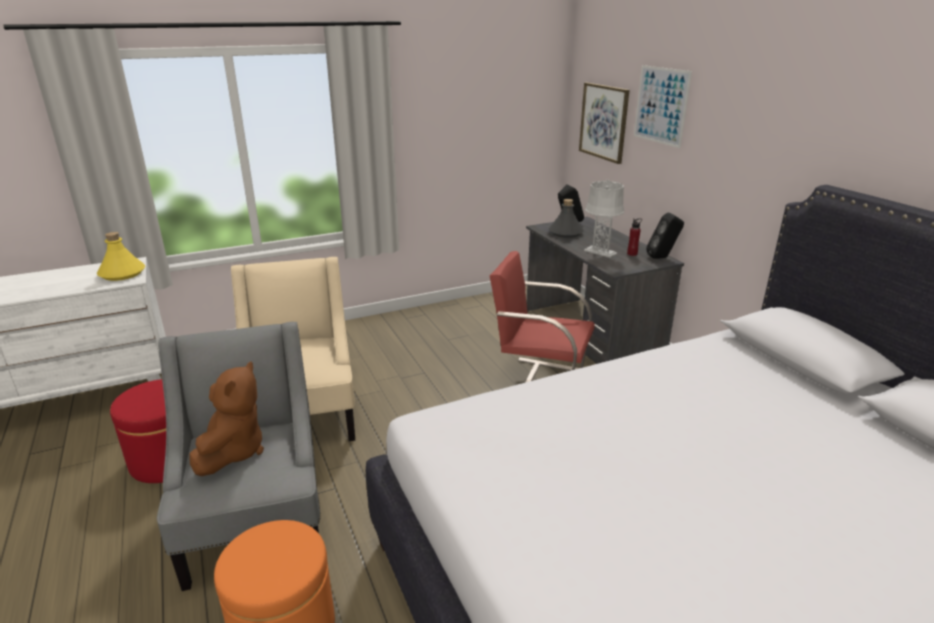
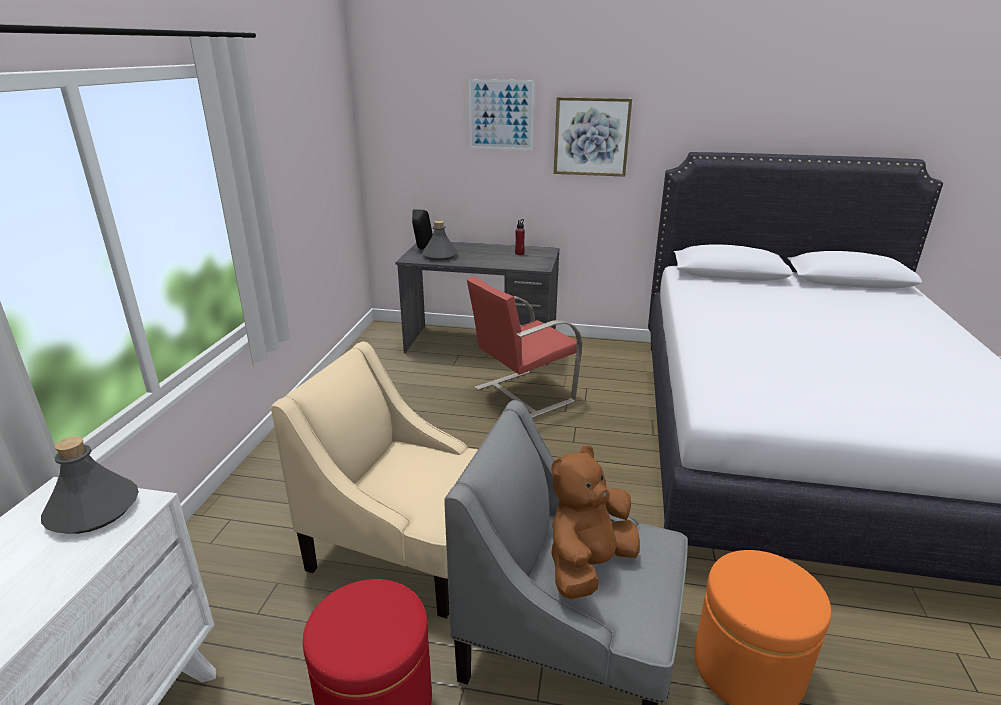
camera: 55 degrees left, 0 degrees up
(122, 274) = (94, 510): yellow bottle -> grey bottle
(233, 451) = (588, 565): brown plush toy -> brown plush toy turned 90 degrees counterclockwise
(600, 252) = (500, 260): grey table lamp -> none
(604, 122) = (422, 141): picture -> picture (591, 137)
(662, 257) = (541, 249): black speaker -> none

